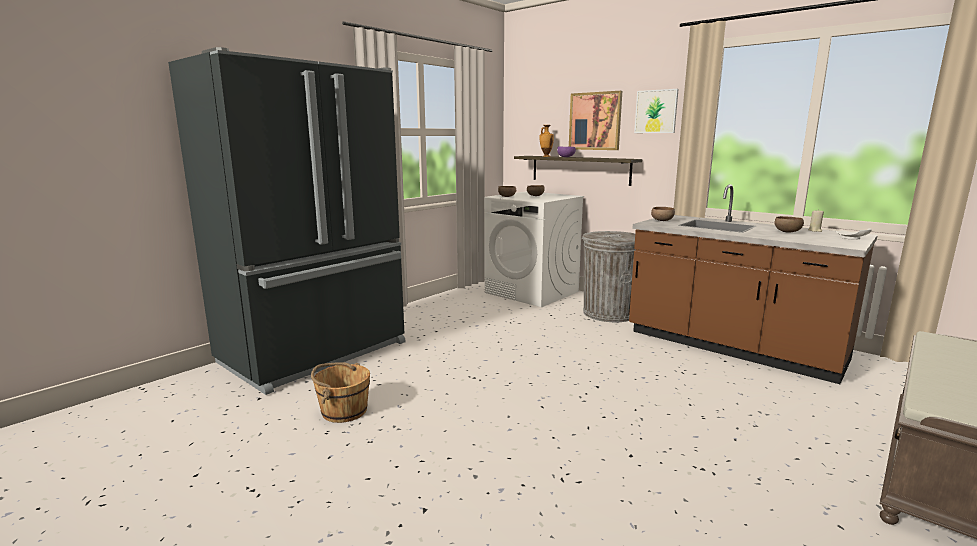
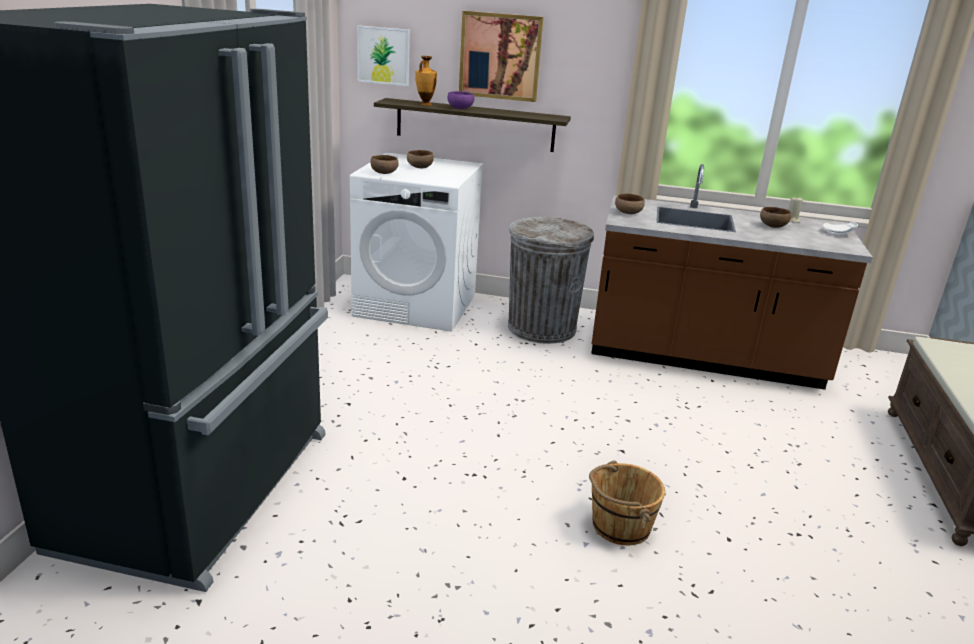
camera: 30 degrees left, 10 degrees up
(343, 411) = (355, 582): brown bucket -> brown bucket (619, 526)
(656, 111) = (592, 52): picture -> picture (383, 55)

